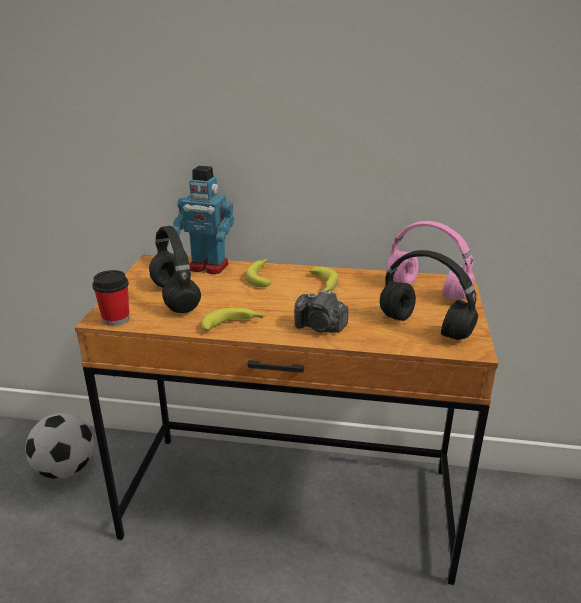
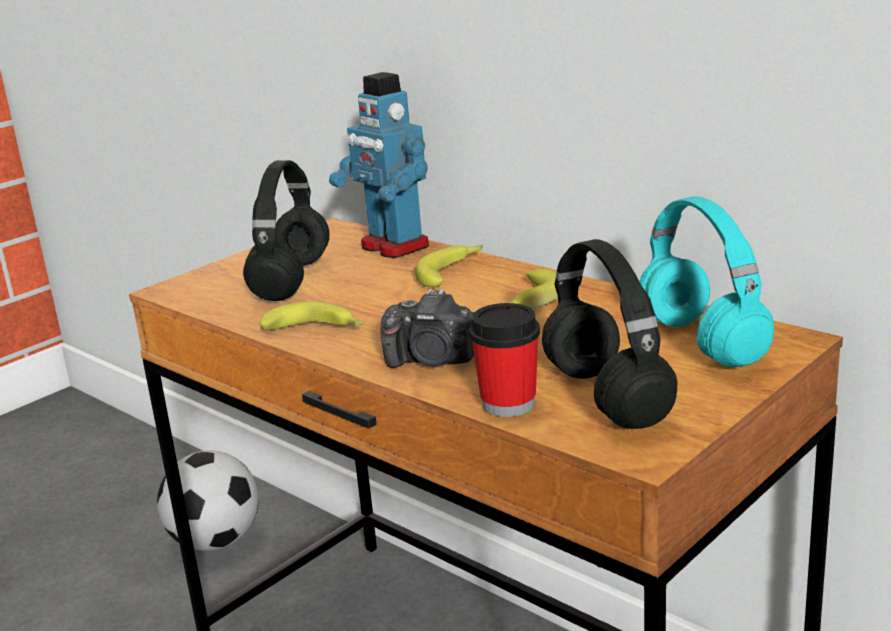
camera: 35 degrees right, 5 degrees down
(116, 319) = (185, 293): cup -> cup (508, 404)
(320, 327) = (432, 360): camera -> camera turned 45 degrees counterclockwise
(428, 291) = (704, 343): pink headphones -> turquoise headphones

